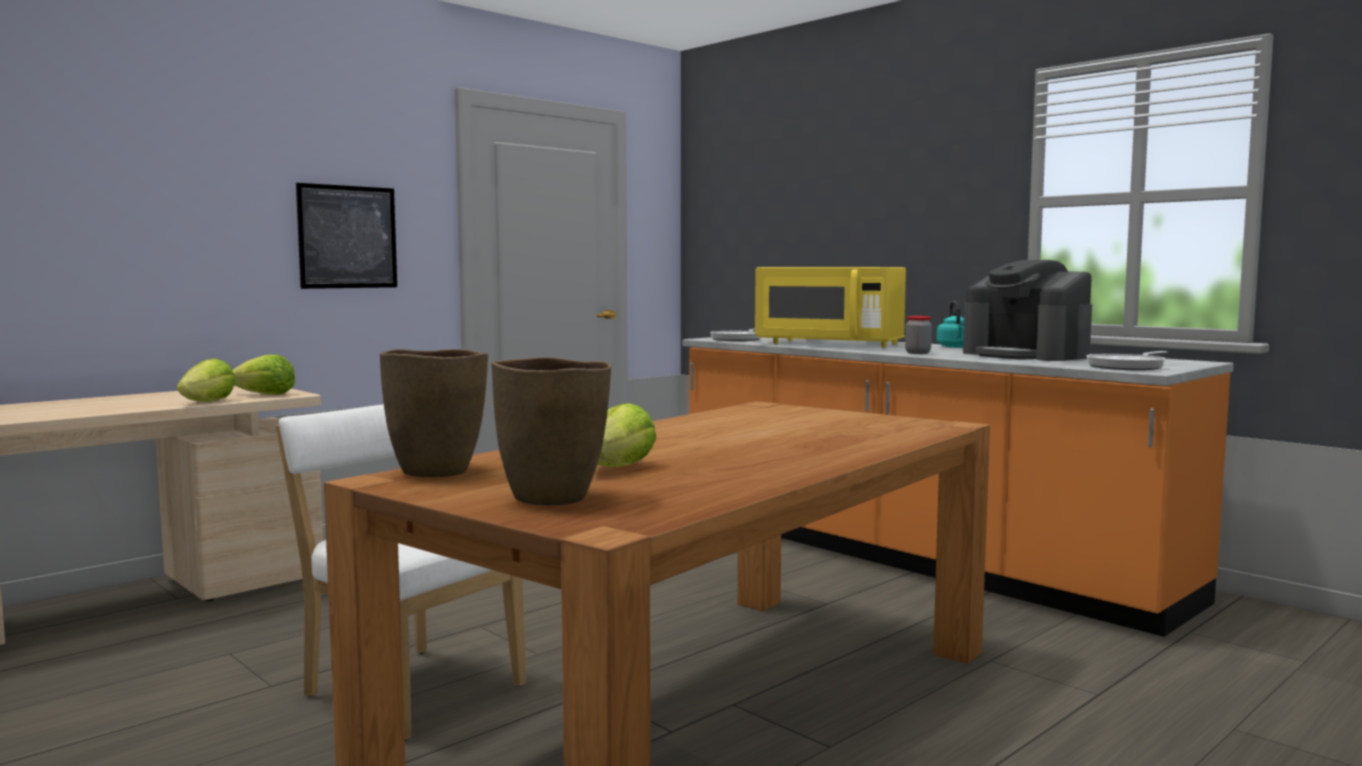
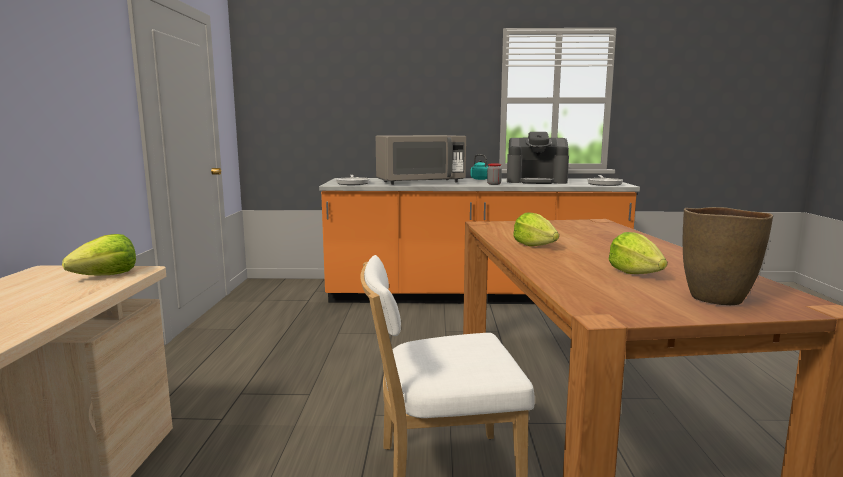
camera: 45 degrees left, 5 degrees up
(208, 402) = (86, 294): lettuce -> lettuce (534, 245)
(348, 237) = (75, 110): picture -> none
(436, 472) = (592, 301): brown vase -> none
(830, 344) = (420, 182): yellow microwave -> grey microwave

